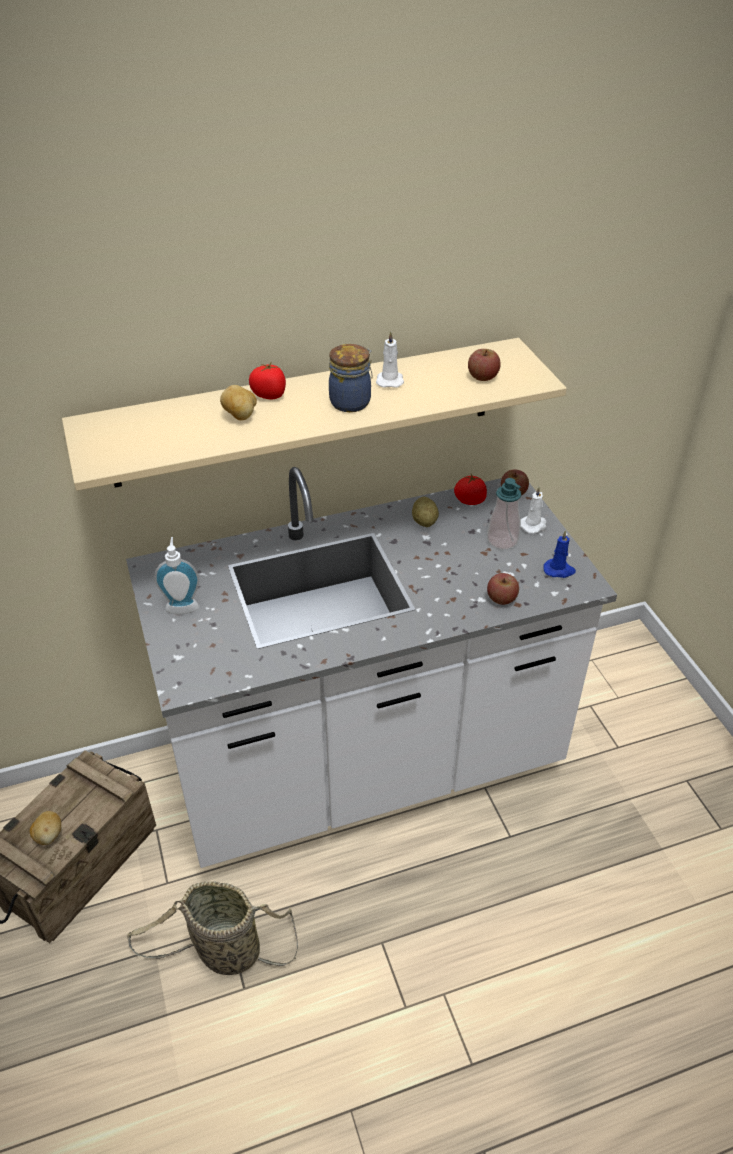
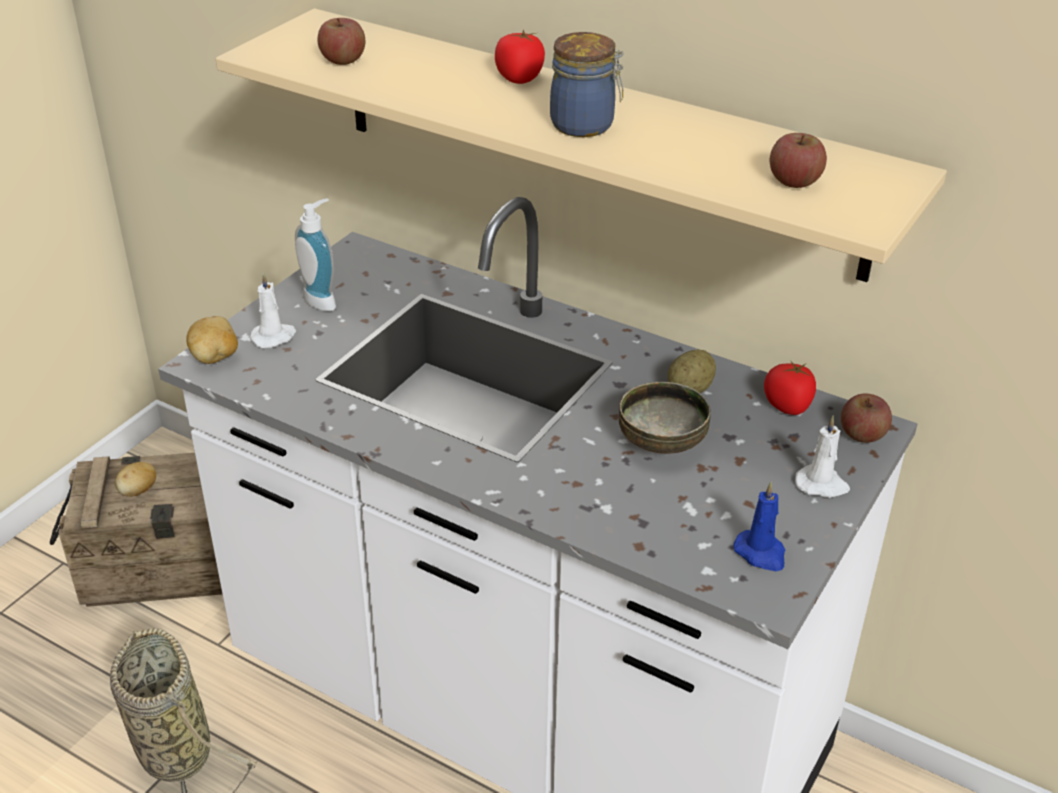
camera: 50 degrees right, 5 degrees down
(240, 416) = (452, 81): potato -> potato (215, 358)
(389, 380) = (672, 128): white candle -> white candle (274, 337)
(454, 554) = (661, 443): none -> bowl
(501, 598) = (631, 525): apple -> apple (343, 60)
(502, 540) = (748, 471): soap dispenser -> none

